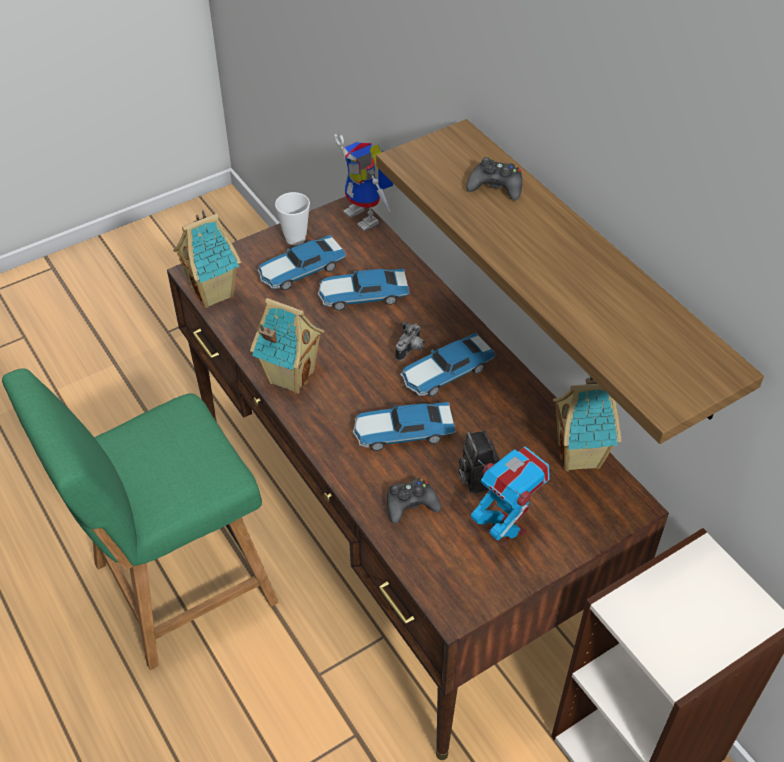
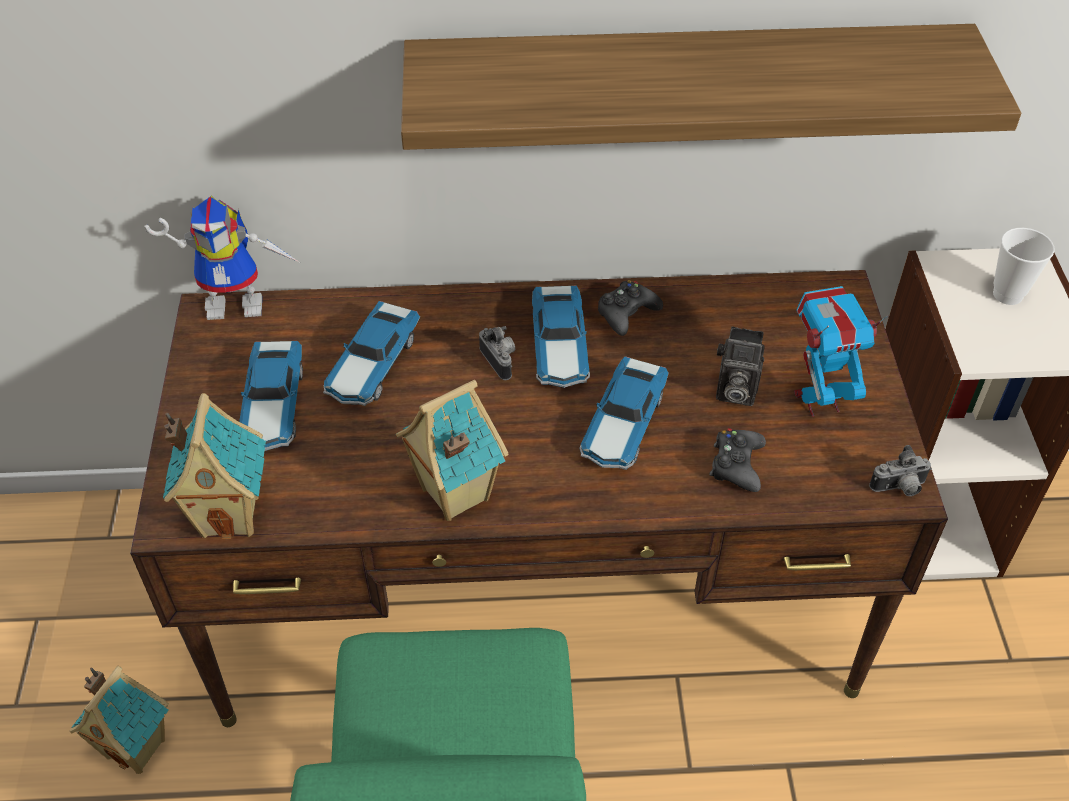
camera: 60 degrees left, 0 degrees up
(295, 238) = (208, 387): cup -> cup (1007, 294)
(455, 606) = (899, 488): none -> camera
(496, 186) = (553, 66): black game controller -> black game controller (626, 313)
(580, 456) = (755, 296): toy house -> toy house (138, 747)

